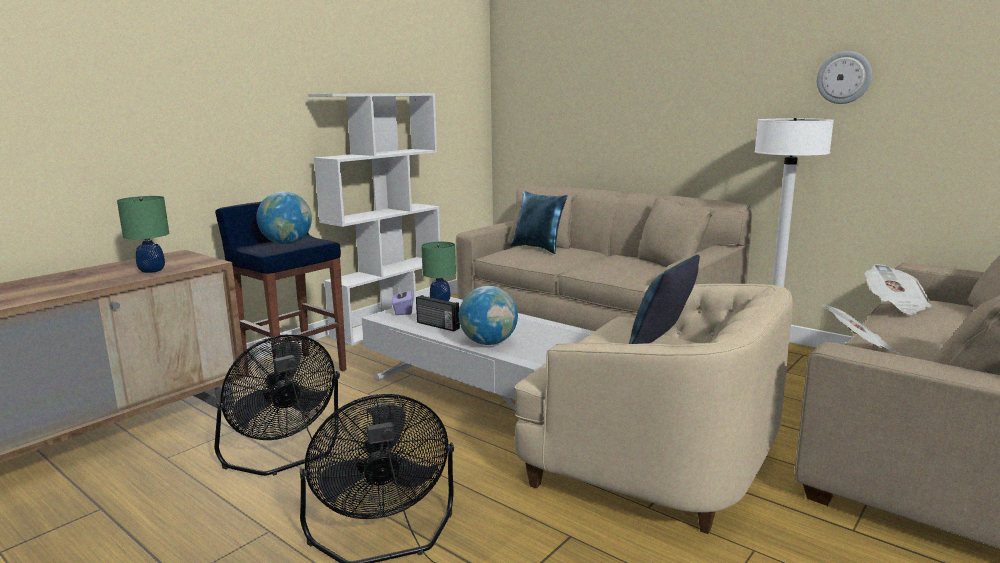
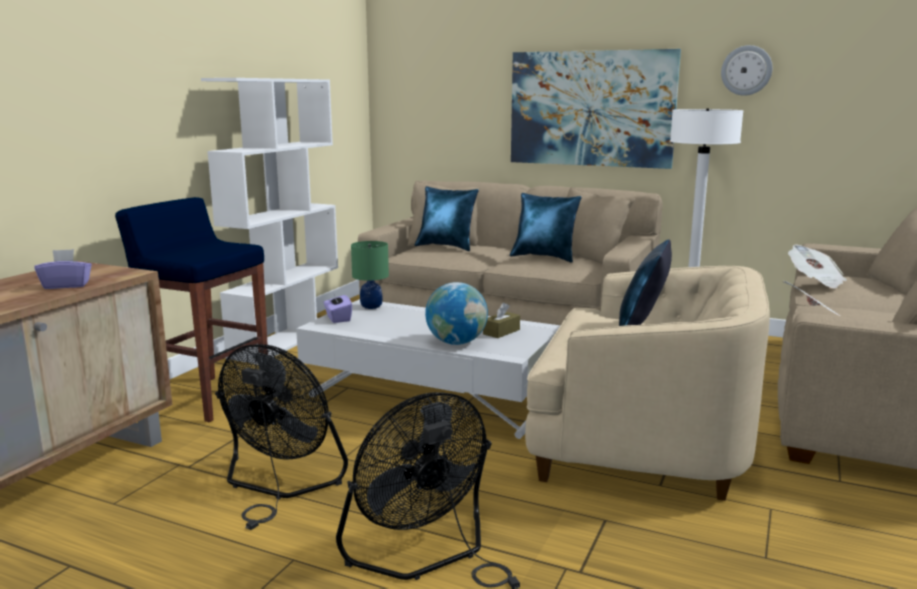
camera: 15 degrees left, 0 degrees up
(150, 271) = (66, 285): green table lamp -> purple tissue box
(287, 243) = (204, 249): globe -> none
(296, 458) = (273, 484): black fan -> black fan turned 75 degrees clockwise
(437, 326) = (388, 330): radio -> none
(539, 335) = (501, 332): none -> brown tissue box
(623, 263) = (545, 257): none -> blue pillow
(686, 118) = (591, 109): none -> picture

